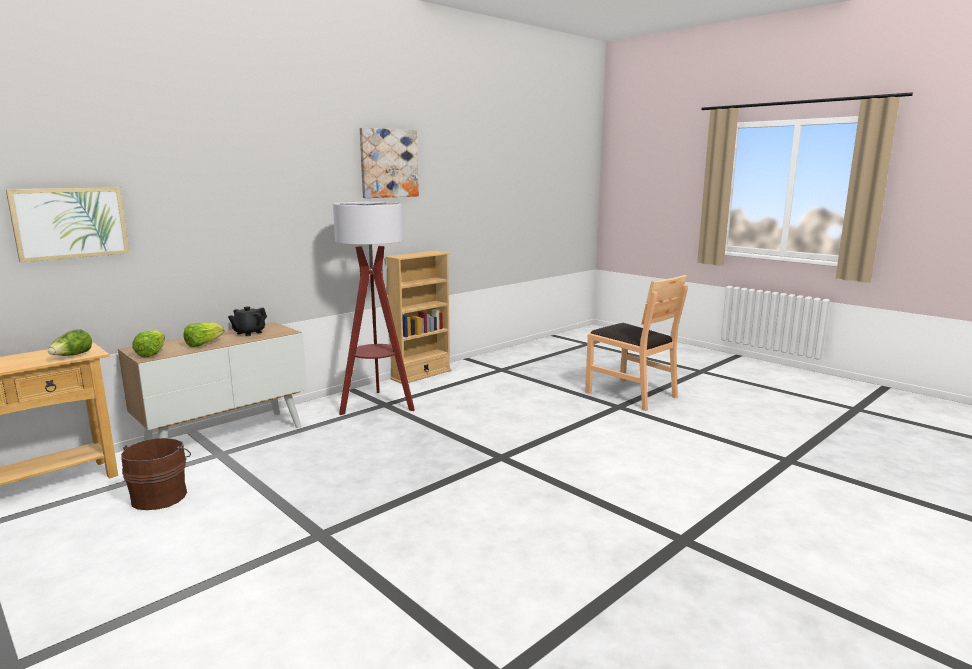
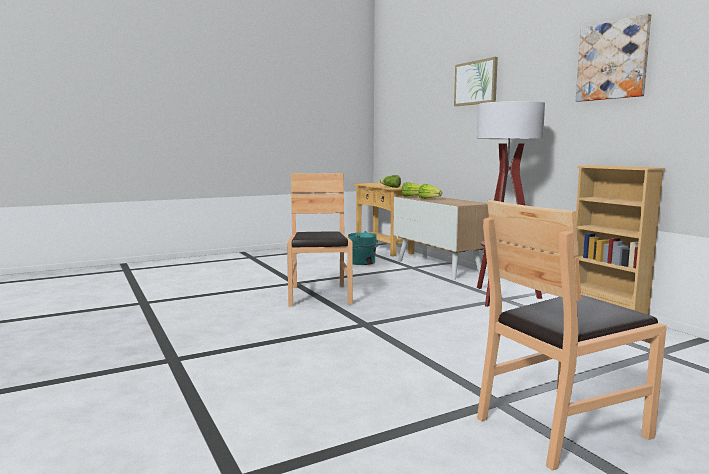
camera: 105 degrees right, 5 degrees down
(70, 223) = (424, 122): picture -> picture (476, 83)
(161, 496) = (363, 262): brown bucket -> turquoise bucket
(249, 333) = (457, 201): black teapot -> none
(395, 500) = (319, 295): none -> brown chair

